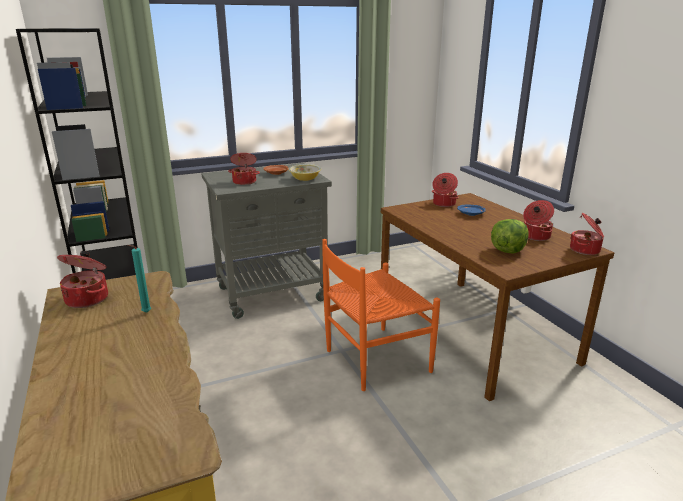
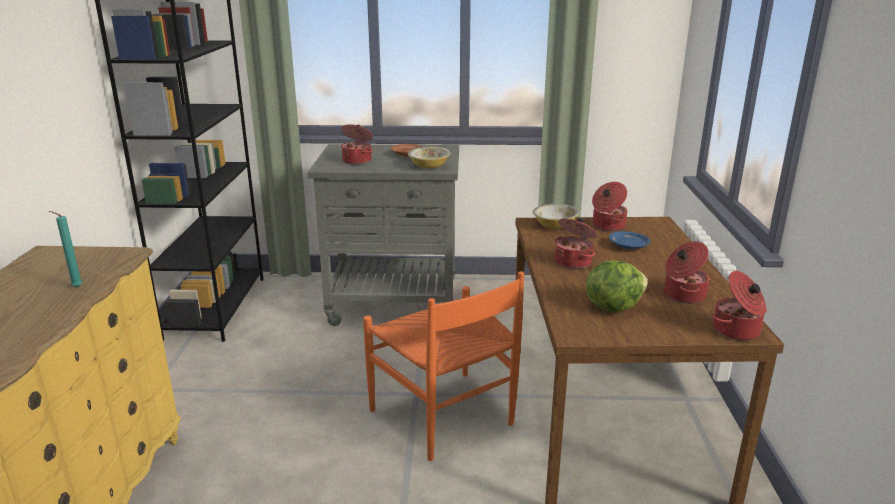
camera: 25 degrees right, 0 degrees up
(88, 298) = (52, 262): cooking pot -> cooking pot (574, 262)
(375, 360) = (445, 417): orange chair -> orange chair turned 120 degrees counterclockwise
(412, 209) = (555, 226): none -> bowl

